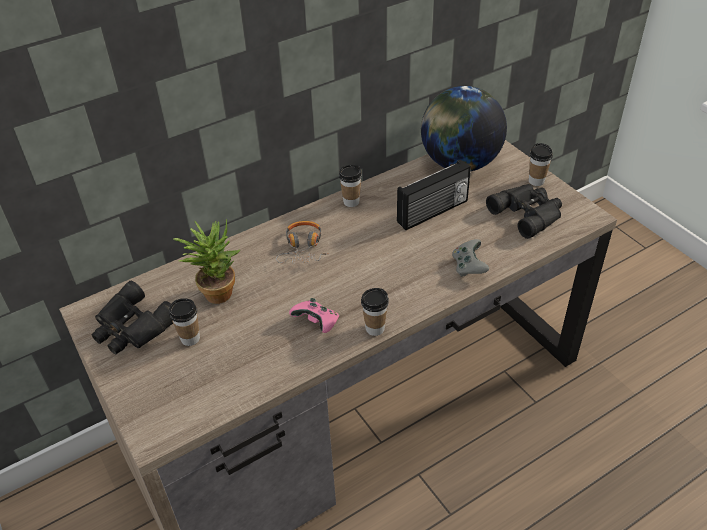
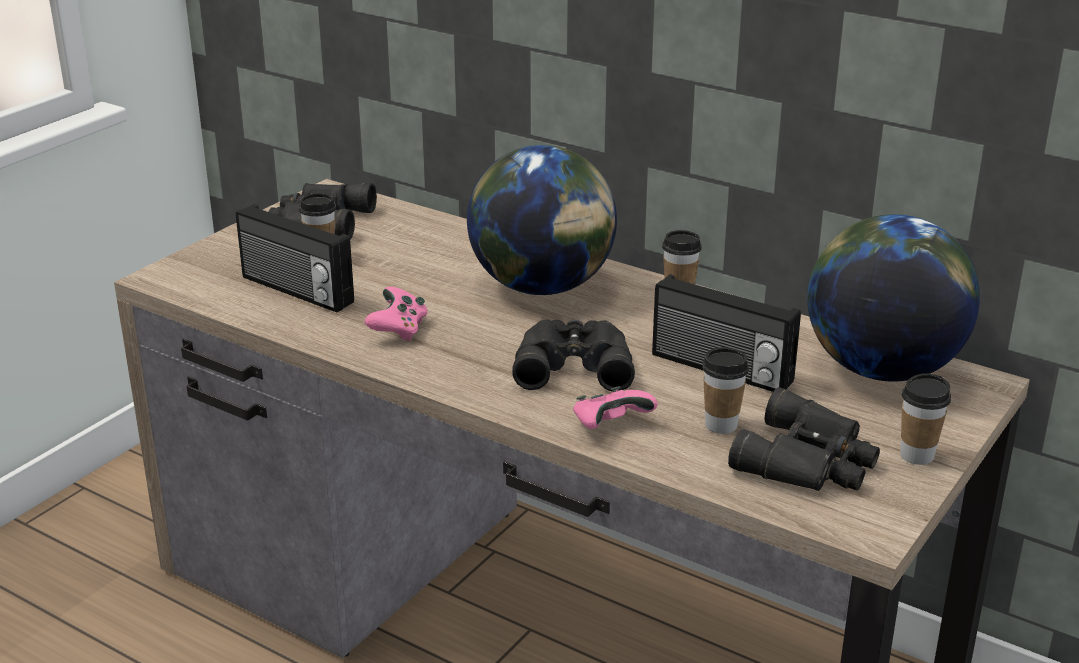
camera: 65 degrees right, 15 degrees down
(216, 290) = (416, 252): potted plant -> none
(230, 362) = (295, 291): none -> radio
(303, 248) = (543, 287): headphones -> globe
(375, 328) = (415, 373): cup -> cup (721, 425)
(399, 262) = (573, 364): none -> black binoculars
(468, 267) = (610, 425): grey game controller -> pink game controller

